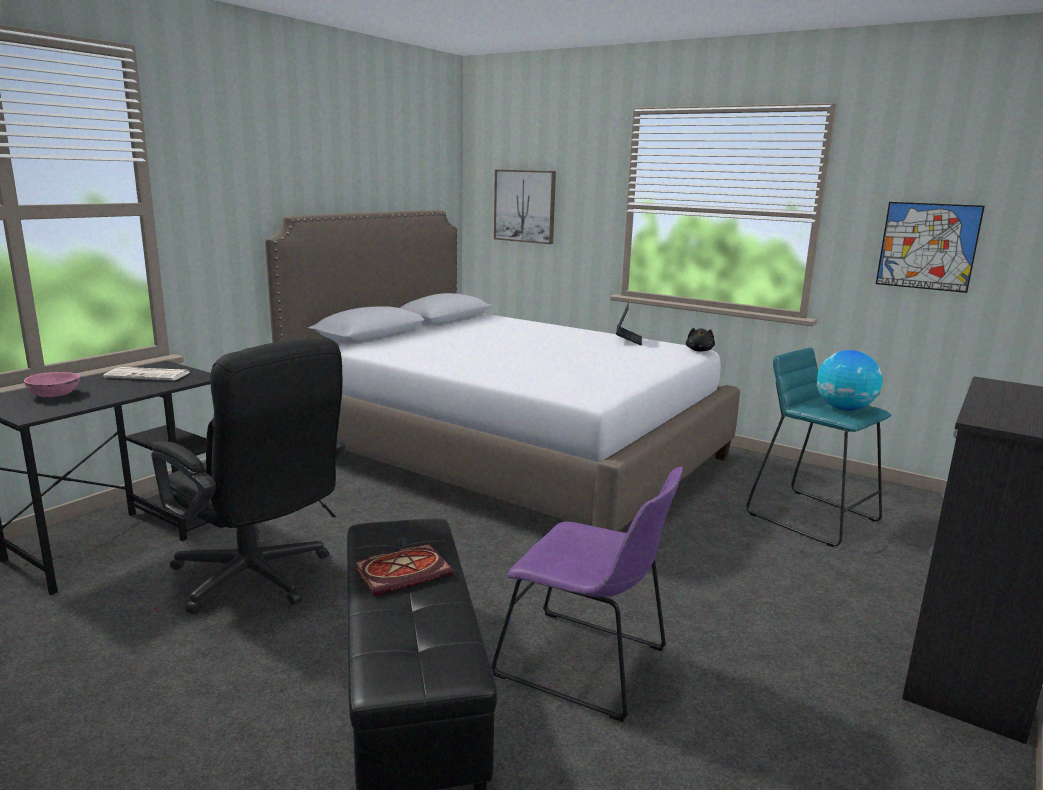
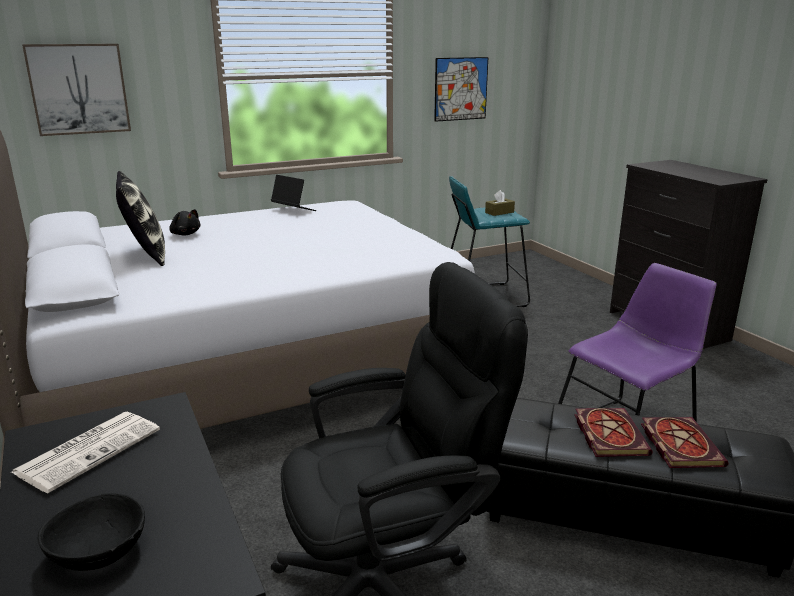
camera: 60 degrees left, 5 degrees up
(54, 395) = (98, 552): pink bowl -> black bowl
(412, 612) = (678, 444): none -> book
(452, 332) = (146, 255): none -> pillow
(699, 350) = (354, 202): black plush toy -> black plush toy (185, 234)
(844, 409) = (499, 212): globe -> brown tissue box

